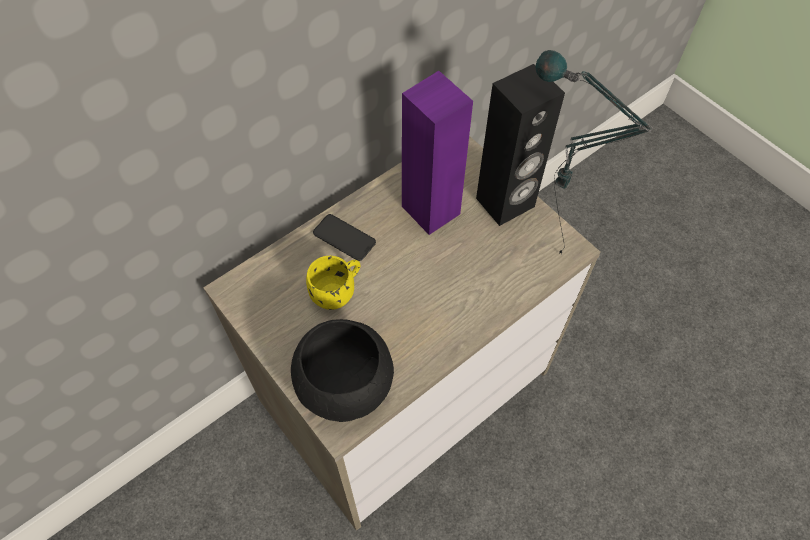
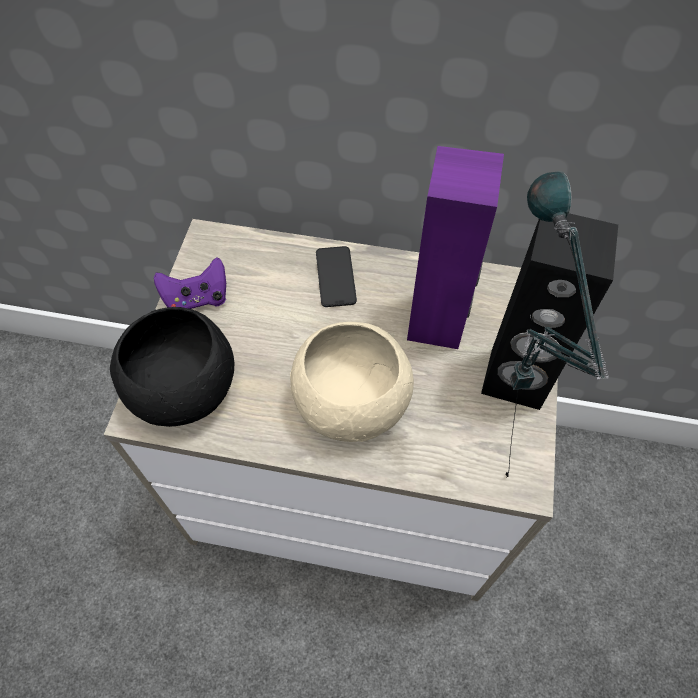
camera: 50 degrees right, 0 degrees up
(279, 330) = (197, 299): none -> purple game controller
(337, 291) = (275, 313): yellow mug -> none
(445, 296) = (351, 403): none -> beige bowl

